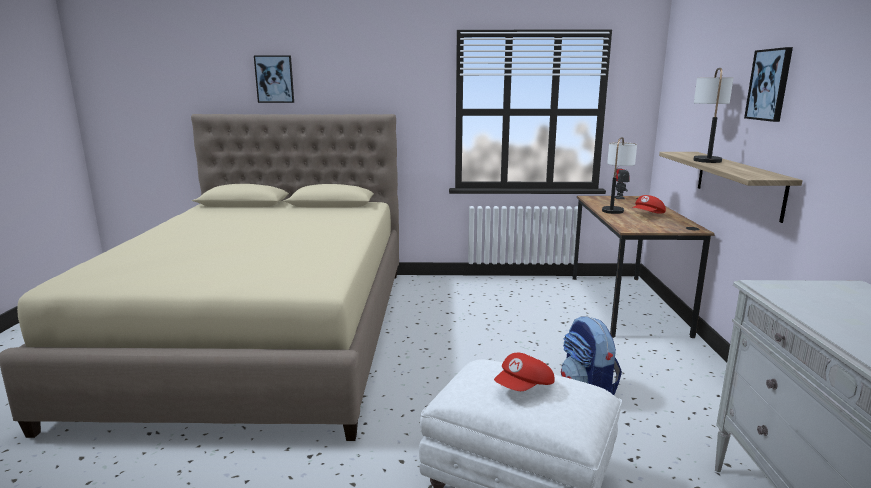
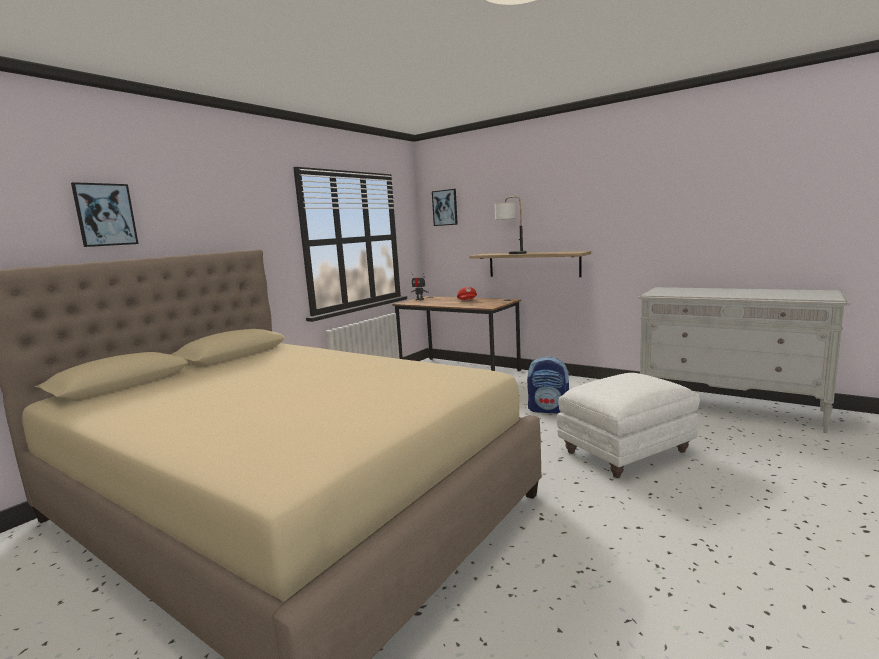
camera: 55 degrees left, 5 degrees down
(524, 388) = (629, 381): red cap -> none
(615, 208) = (441, 303): table lamp -> none
(769, 85) = (547, 204): picture -> picture (445, 207)

